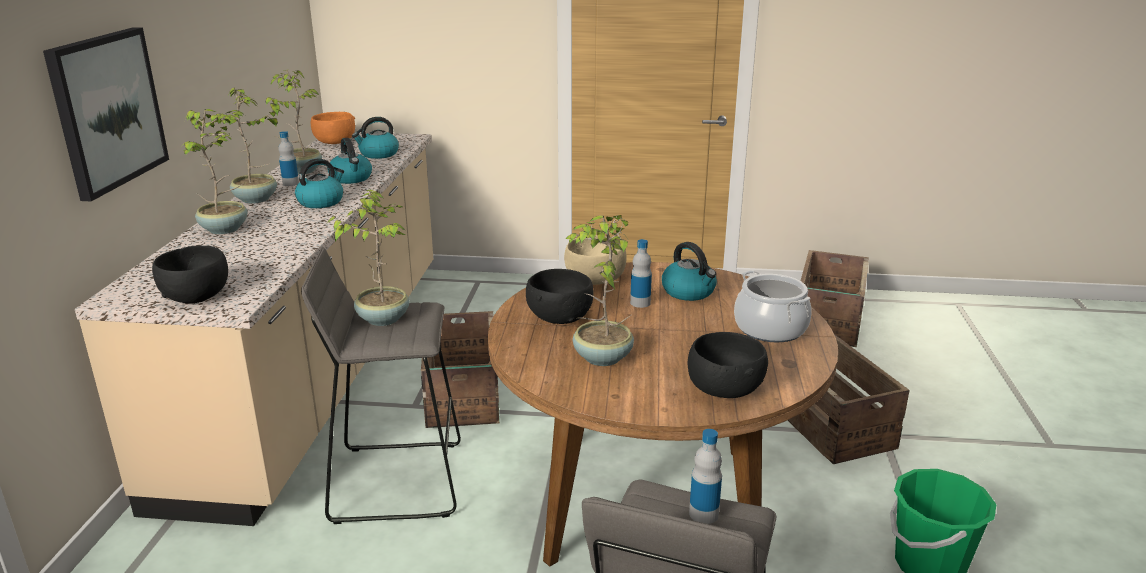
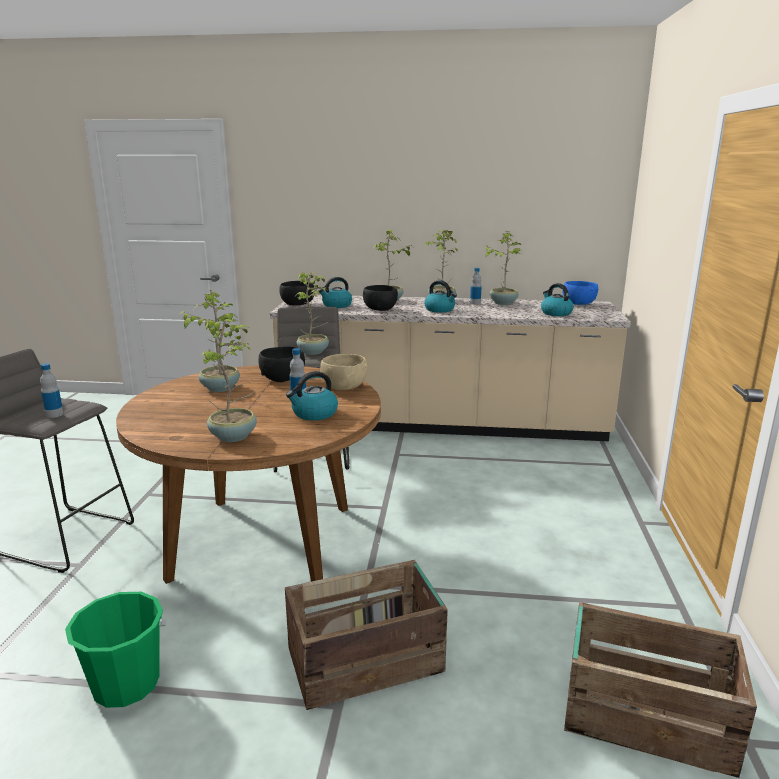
camera: 90 degrees right, 5 degrees down
(107, 110) = (352, 218): picture -> none
(335, 142) = (578, 304): orange bowl -> blue bowl
(351, 178) = (491, 311): kettle -> kettle (336, 305)
(461, 395) = (411, 468): crate -> none
(724, 390) = (155, 416): black bowl -> black bowl (380, 309)
(770, 328) = (234, 436): cooking pot -> potted plant

